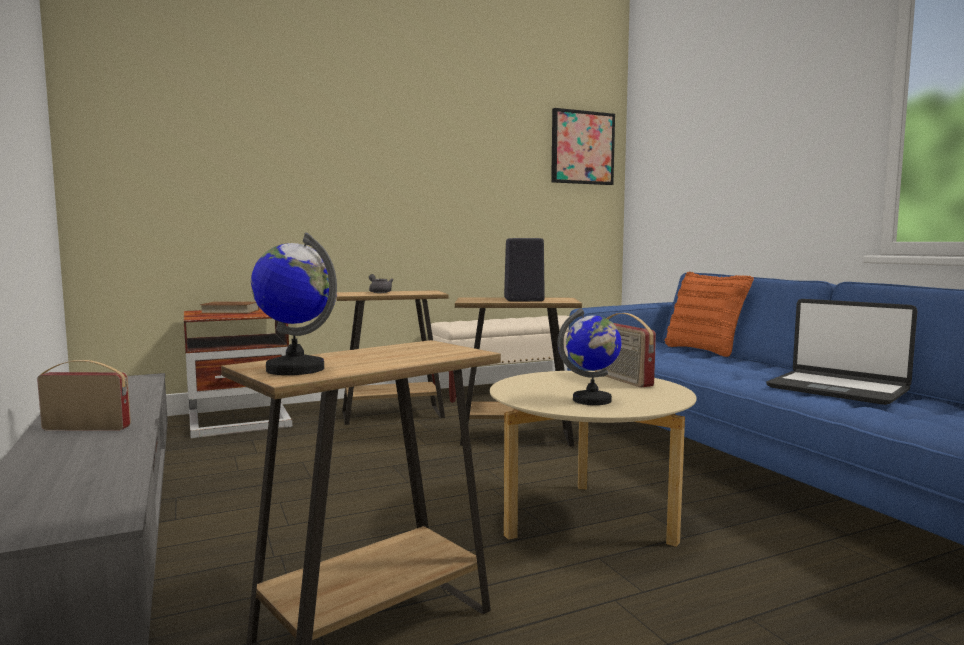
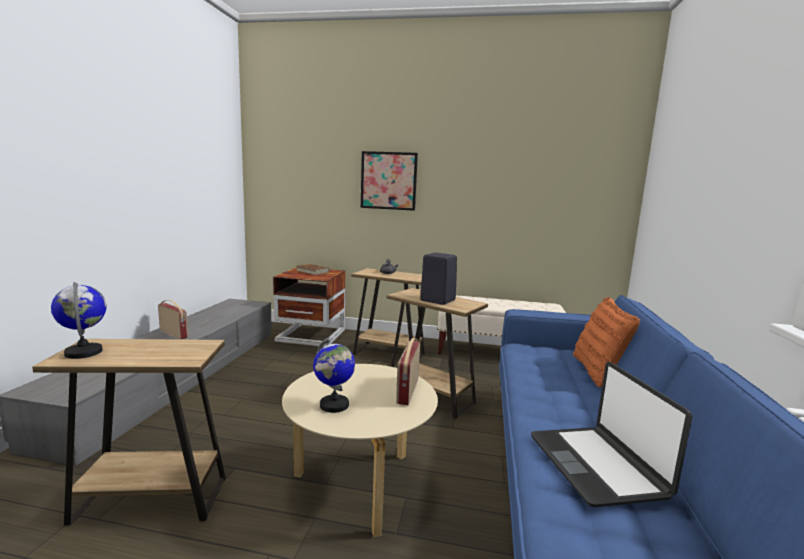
camera: 35 degrees right, 5 degrees up
(582, 148) = (596, 165): picture -> picture (389, 181)

